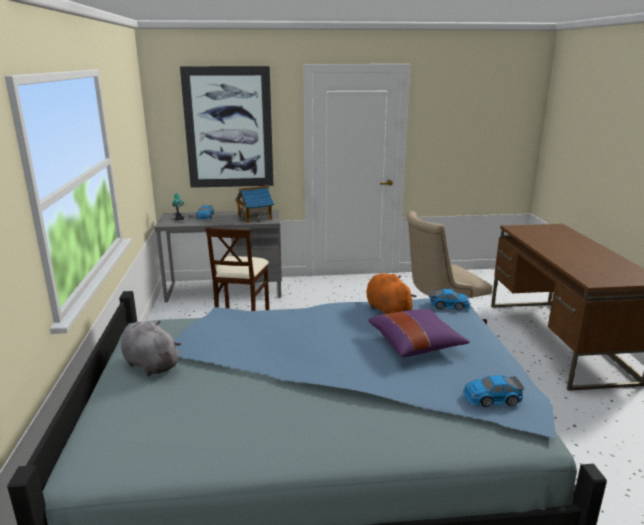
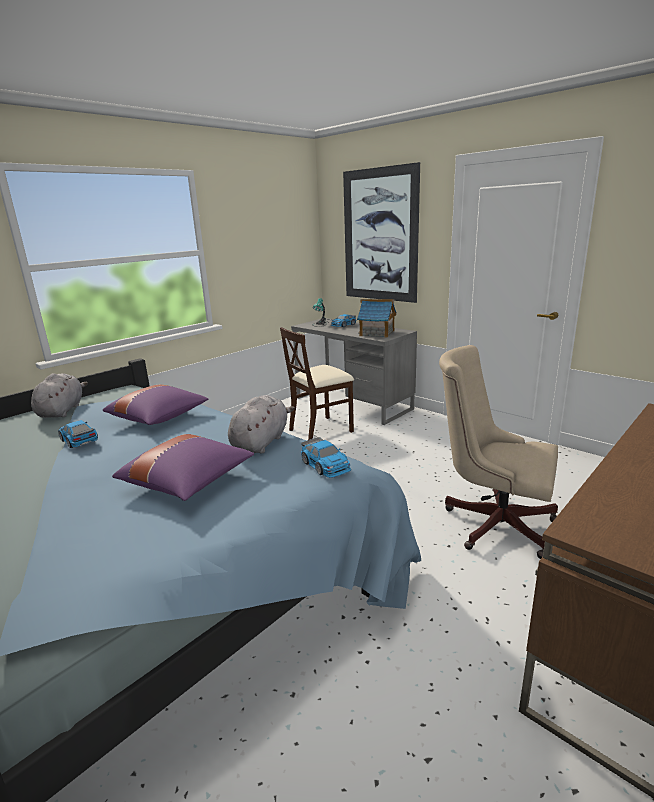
camera: 50 degrees right, 0 degrees up
(274, 328) = (159, 418): none -> purple pillow
(387, 310) = (261, 442): orange plush toy -> grey plush toy
(491, 398) = (80, 569): toy car -> toy car (78, 440)

